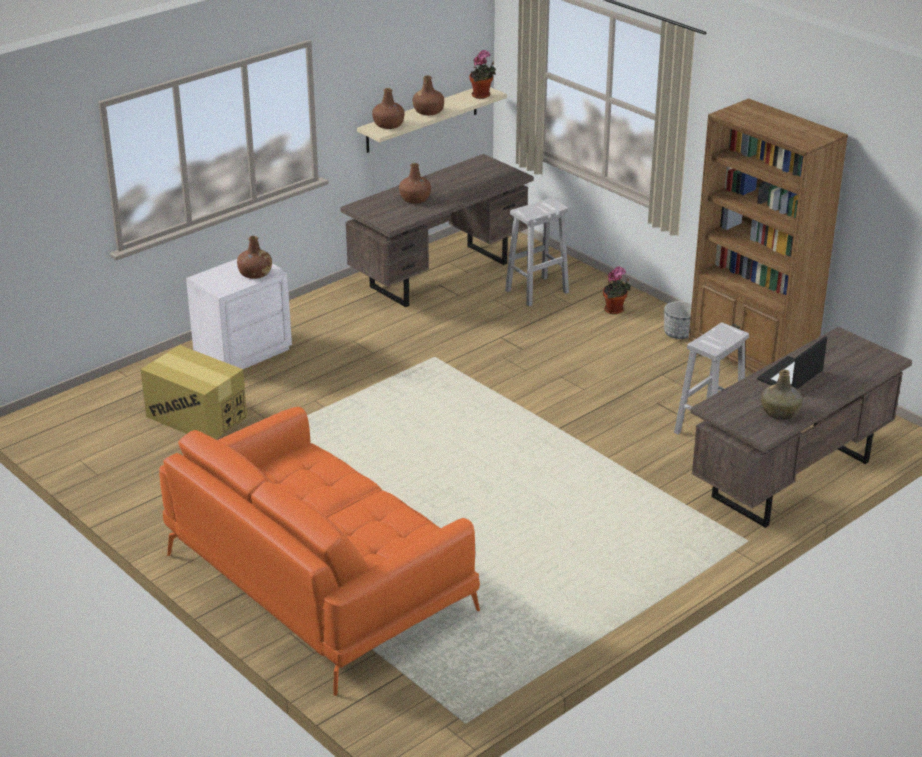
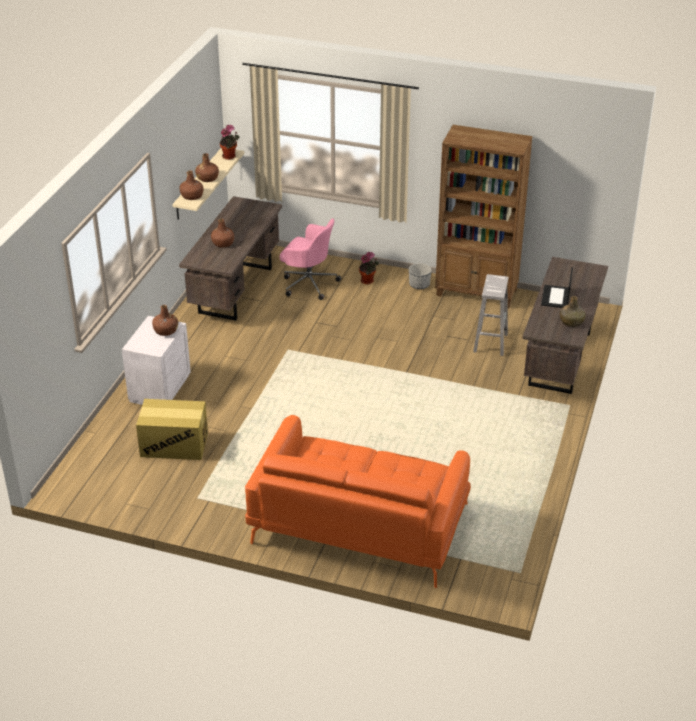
camera: 30 degrees left, 5 degrees up
(536, 292) = (308, 283): white stool -> pink office chair

